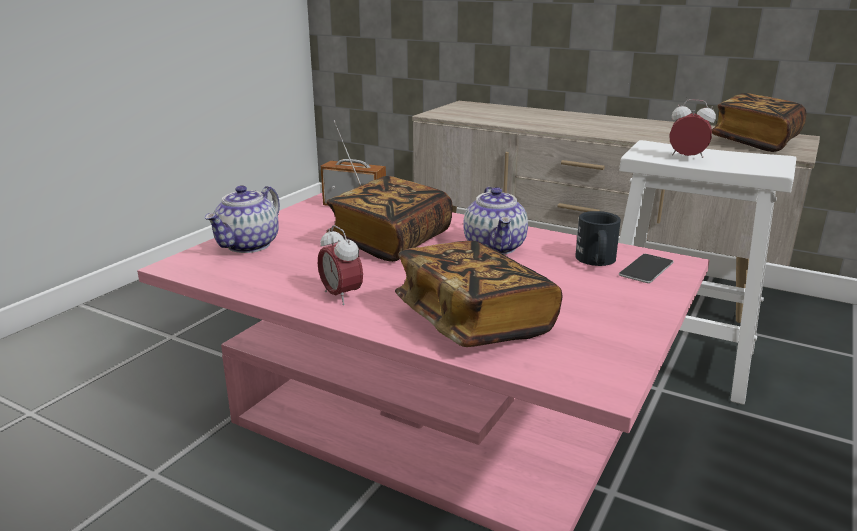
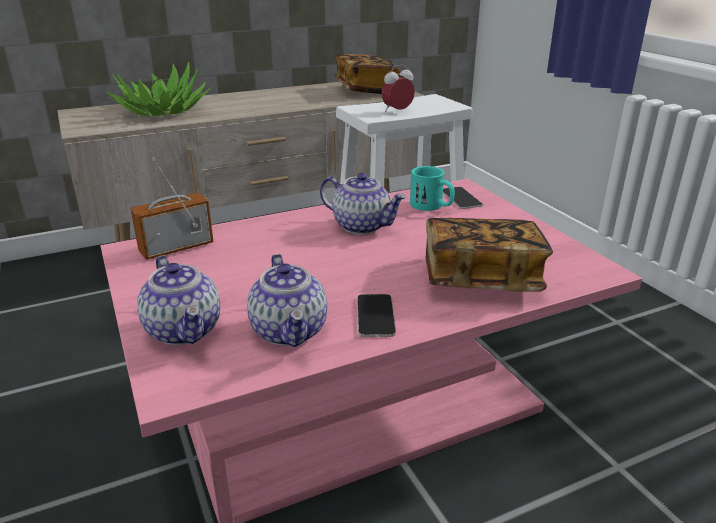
camera: 55 degrees left, 5 degrees up
(283, 275) = (290, 331): none -> teapot
(341, 296) = (375, 316): alarm clock -> phone
(391, 241) = (288, 259): book -> none
(518, 115) = (162, 111): none -> potted plant
(596, 261) = (432, 206): black mug -> turquoise mug

